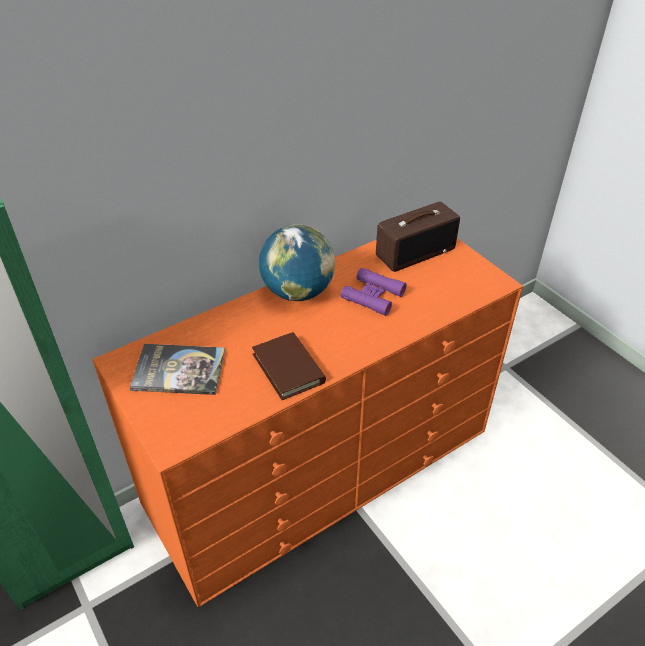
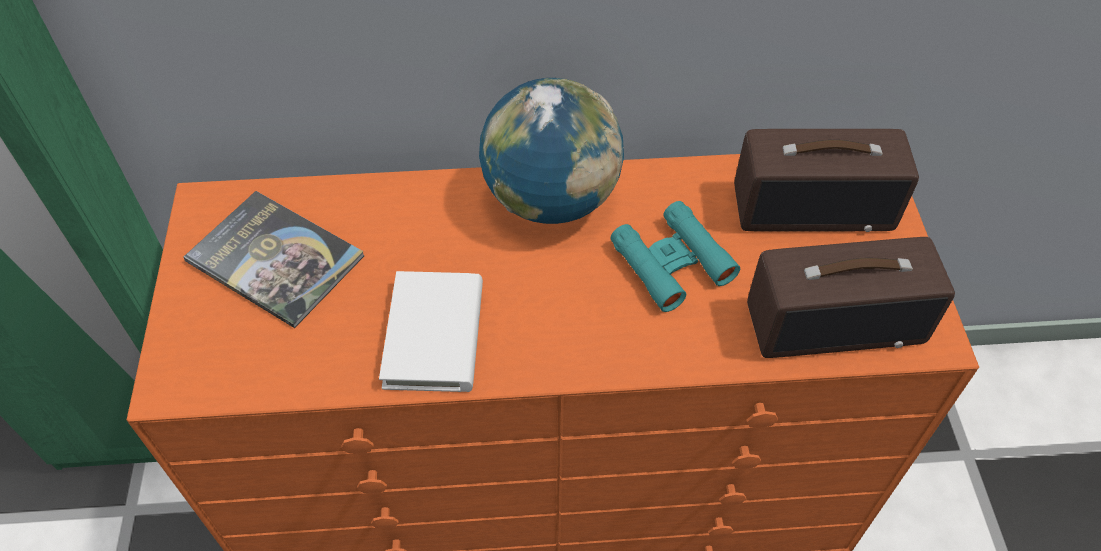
camera: 30 degrees right, 10 degrees up
(288, 368) = (434, 335): brown book -> white book
(373, 296) = (672, 263): purple binoculars -> turquoise binoculars
(457, 291) = (835, 321): none -> radio

